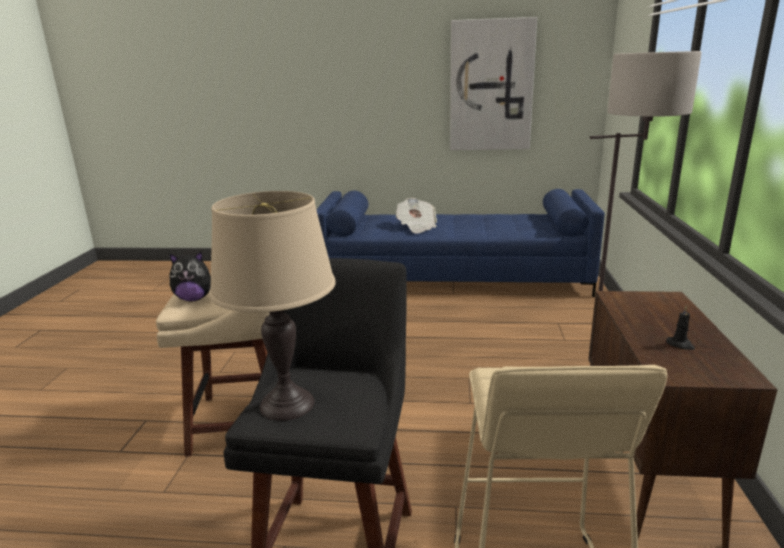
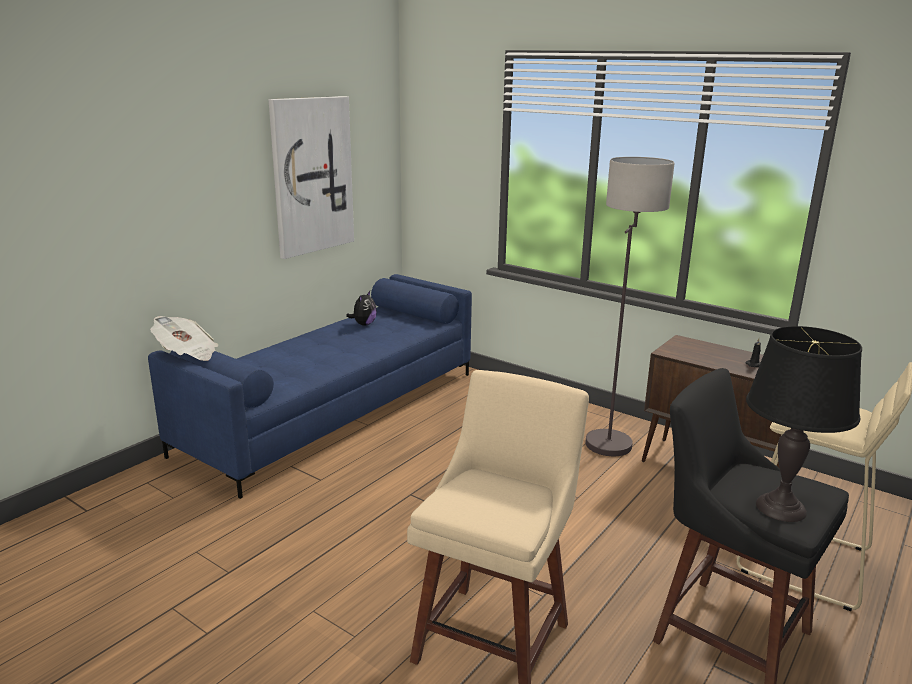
camera: 60 degrees left, 0 degrees up
(194, 299) = (494, 513): plush toy -> plush toy (364, 324)
(287, 404) = (780, 508): beige table lamp -> black table lamp
(416, 227) = (312, 362): newspaper -> newspaper (187, 353)

